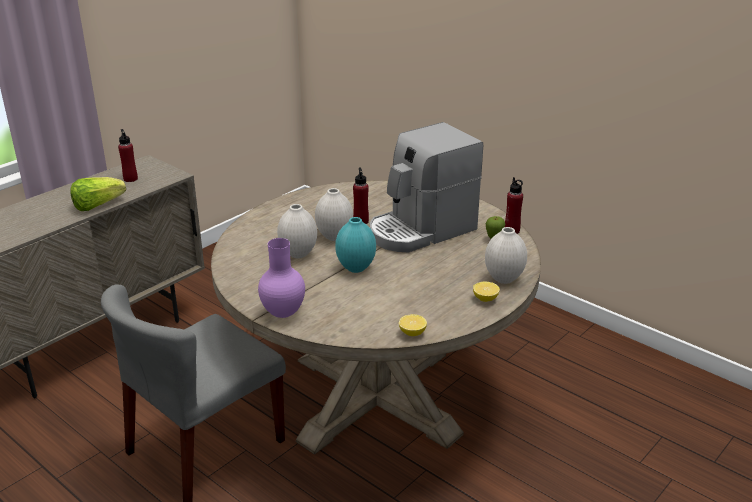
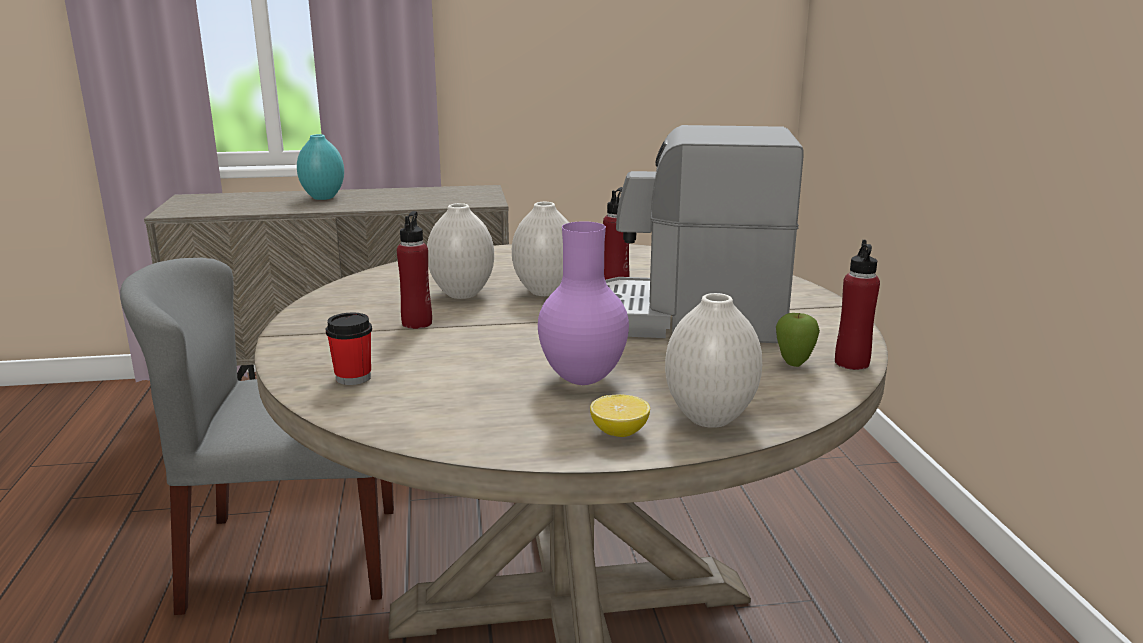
camera: 40 degrees right, 10 degrees down
(97, 205) = (361, 206): lettuce -> none
(130, 179) = (439, 196): red bottle -> red bottle (417, 323)
(282, 313) = (304, 341): purple vase -> purple vase (581, 379)
(345, 321) = (353, 378): none -> cup
(356, 268) = (500, 329): turquoise vase -> turquoise vase (323, 198)
(412, 333) = (406, 428): lemon -> none

